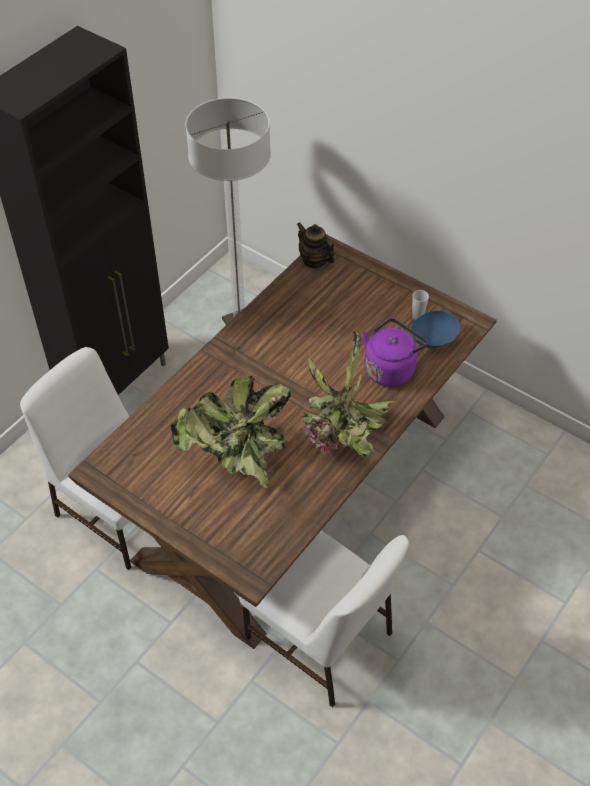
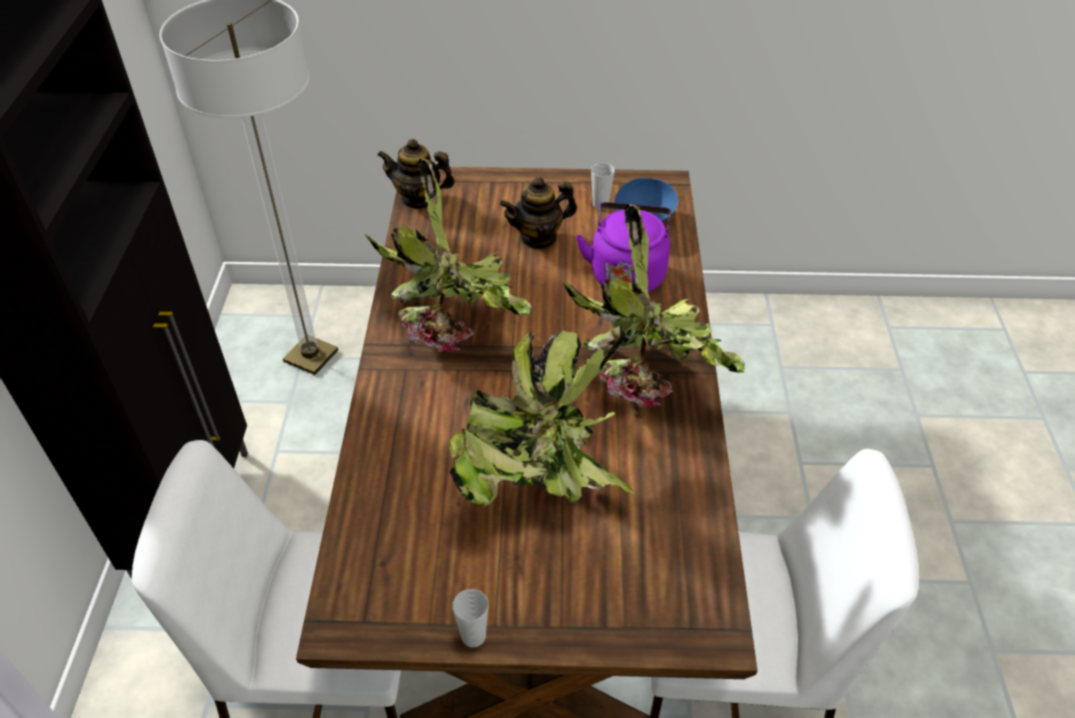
camera: 35 degrees left, 5 degrees down
(146, 510) = (473, 636): none -> cup
(269, 353) = (459, 327): none -> potted plant
(360, 320) = (538, 237): none -> teapot

